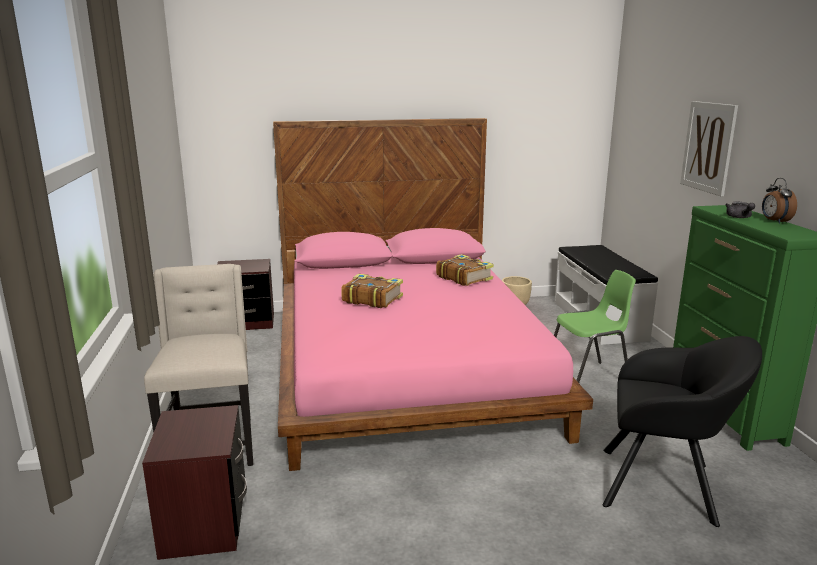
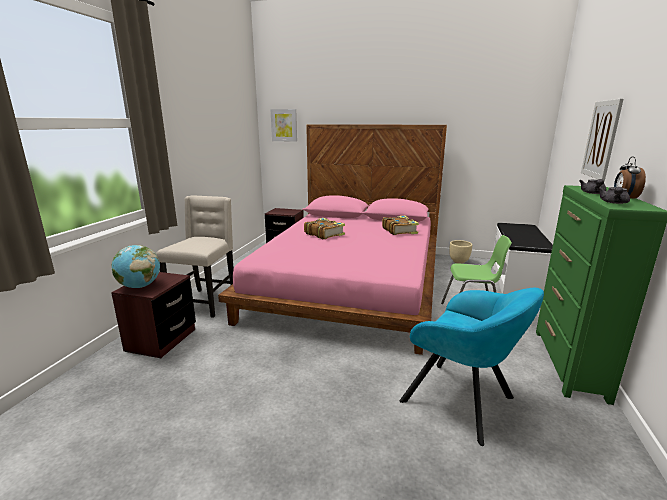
camera: 25 degrees right, 0 degrees up
(180, 441) = (139, 286): none -> globe
(228, 122) = (284, 125): none -> picture
(664, 486) = (463, 402): black armchair -> turquoise armchair
(778, 230) = (613, 203): none -> grey teapot

